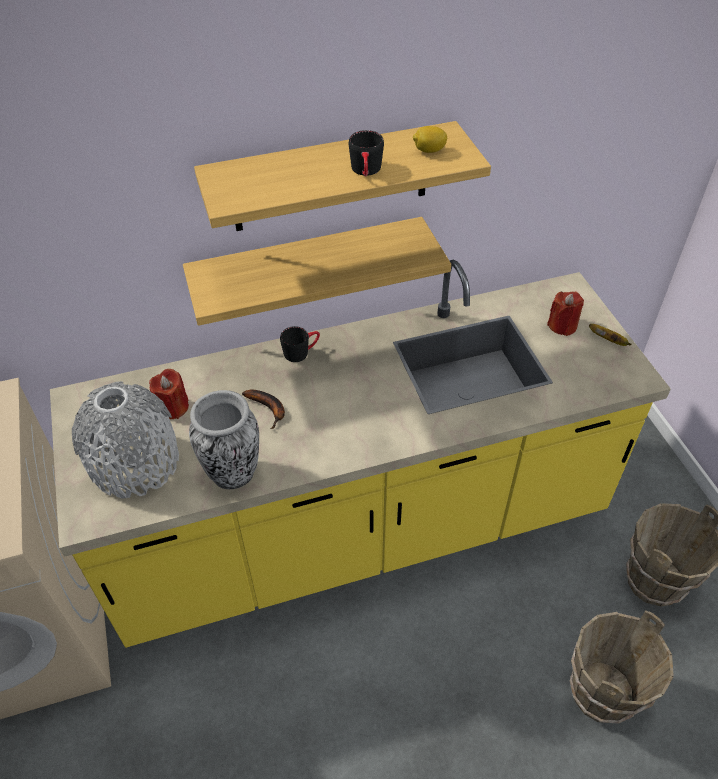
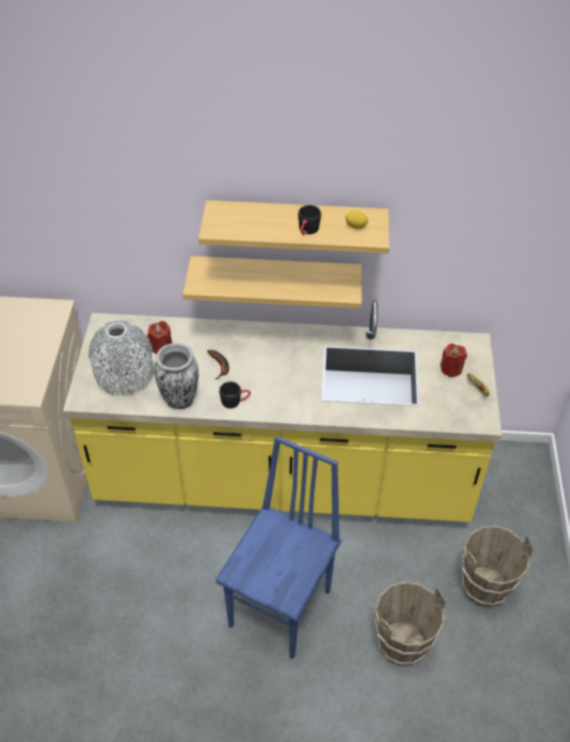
camera: 20 degrees right, 0 degrees up
(301, 351) = (259, 334): black mug -> black mug (235, 401)
(436, 703) = (282, 608): none -> blue chair

